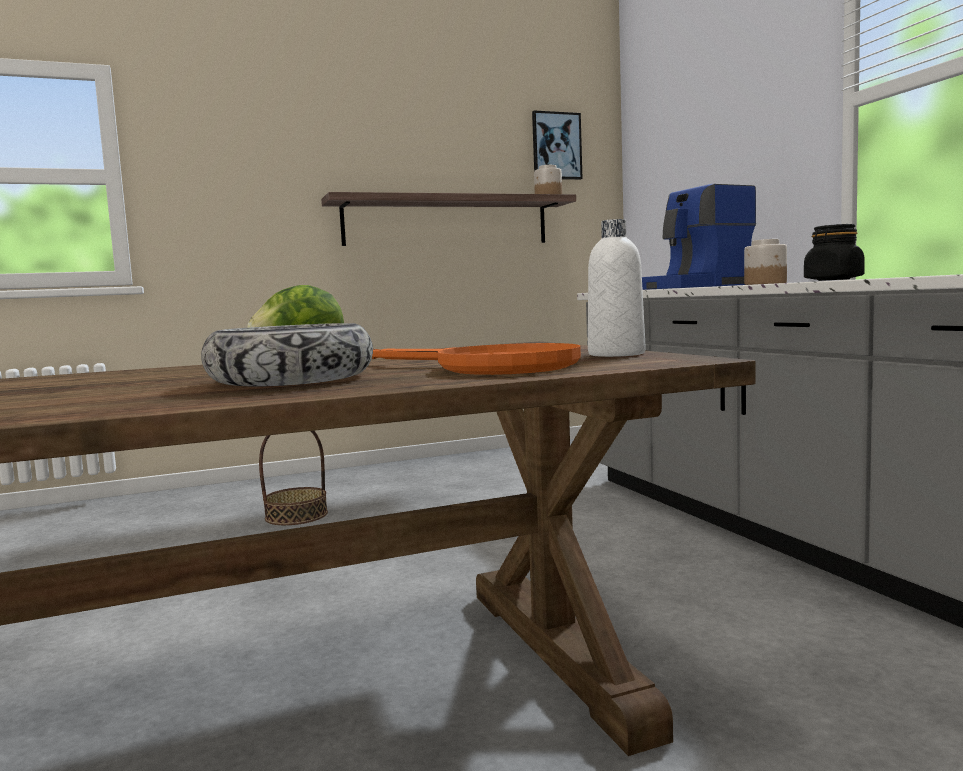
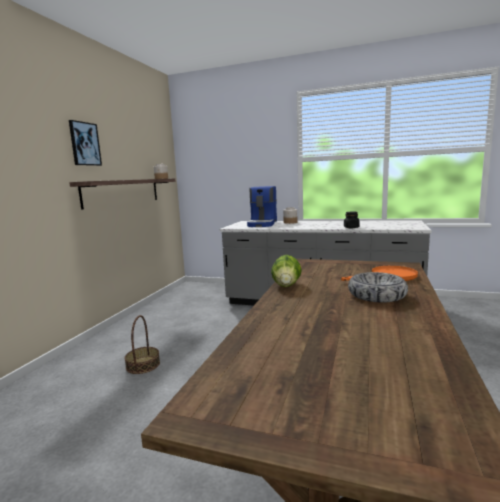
camera: 50 degrees left, 5 degrees up
(556, 146) = (156, 153): picture -> picture (84, 144)
(616, 354) = (376, 264): white bottle -> none

